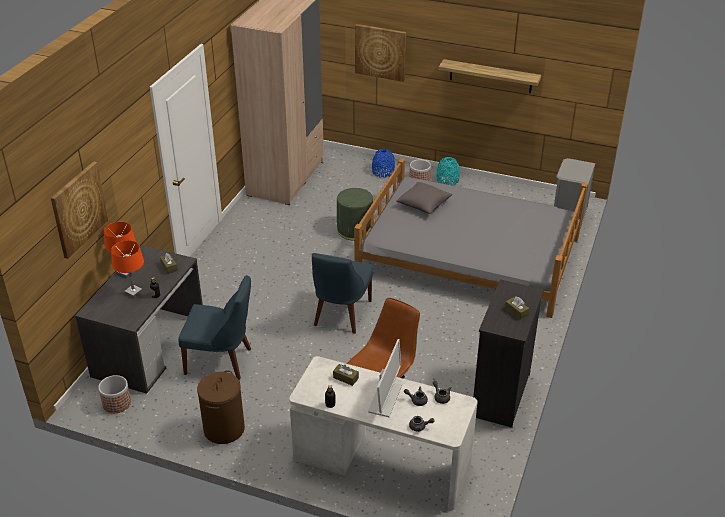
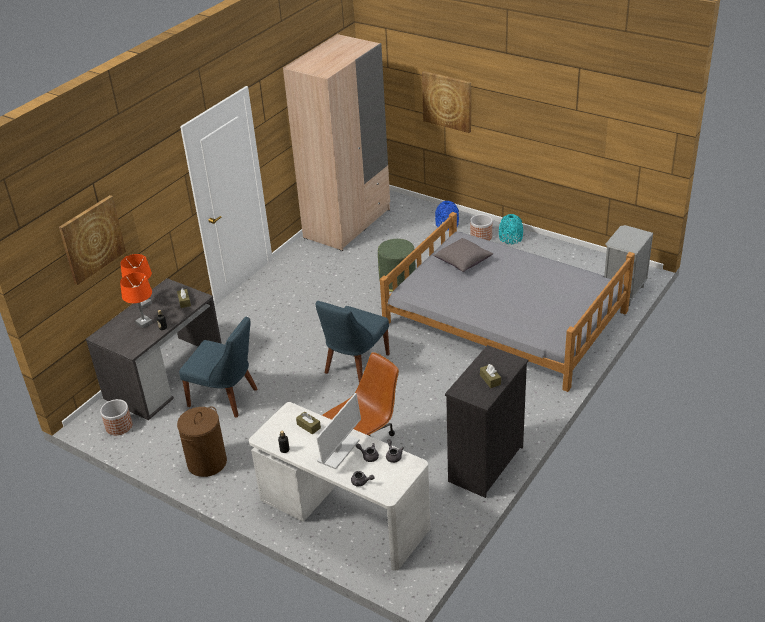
camera: 15 degrees right, 0 degrees up
(490, 76) = (554, 133): shelf -> none

